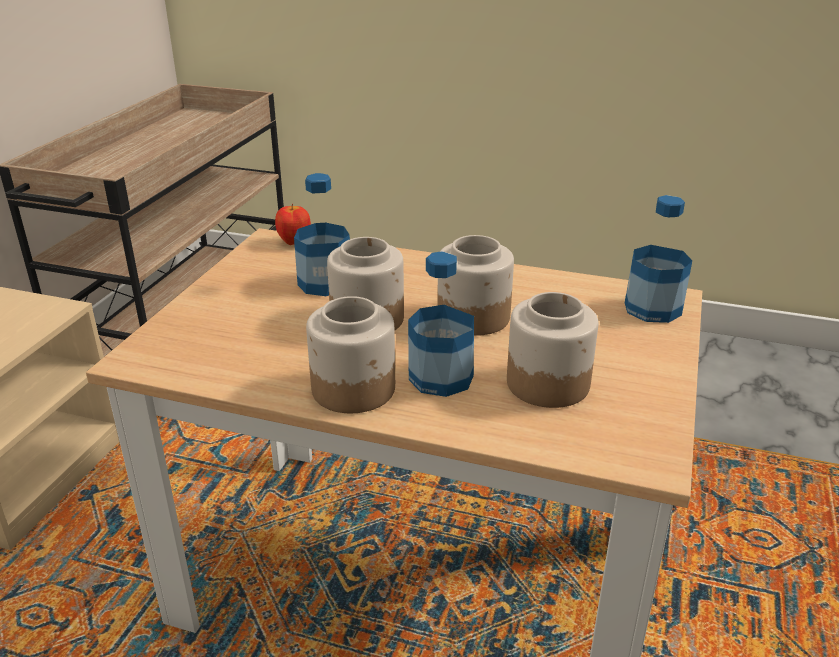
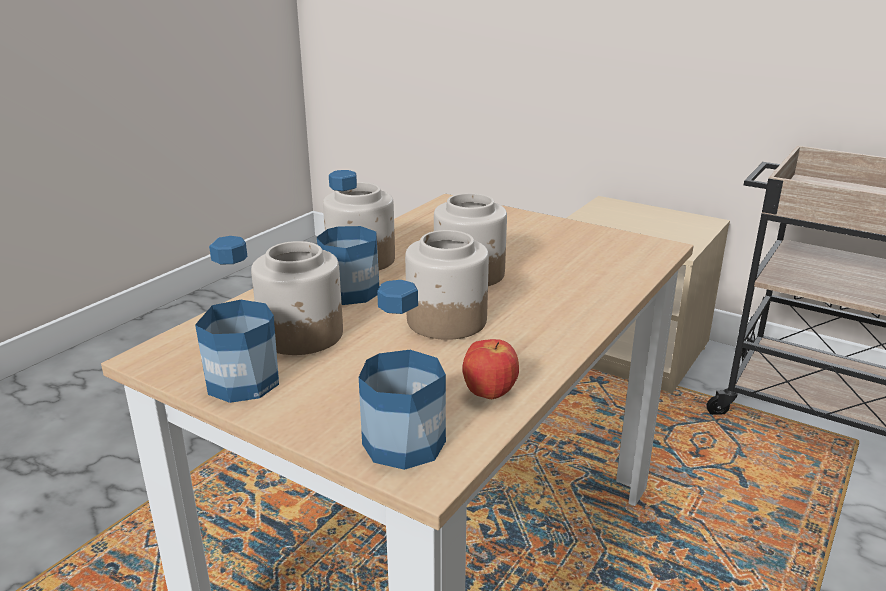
camera: 105 degrees right, 5 degrees down
(294, 243) = (650, 256): apple -> apple (490, 394)
(324, 283) = (550, 263): bottle -> bottle (243, 382)

